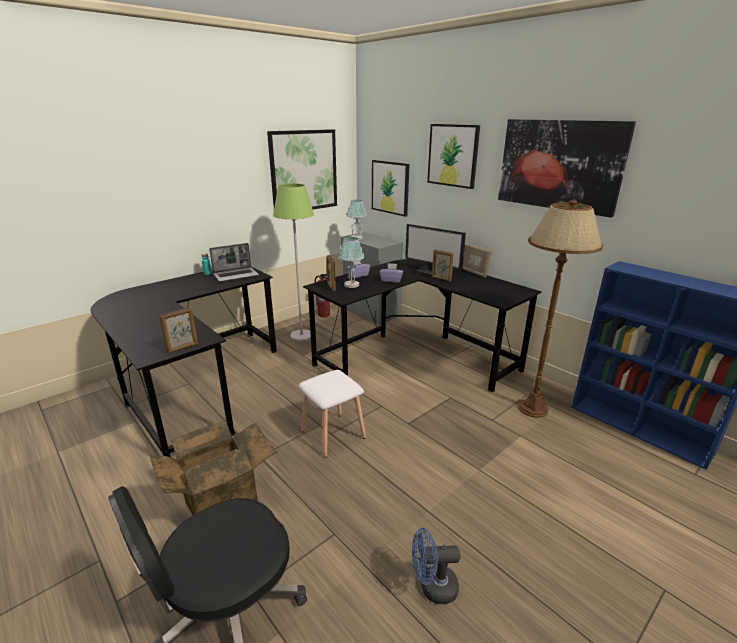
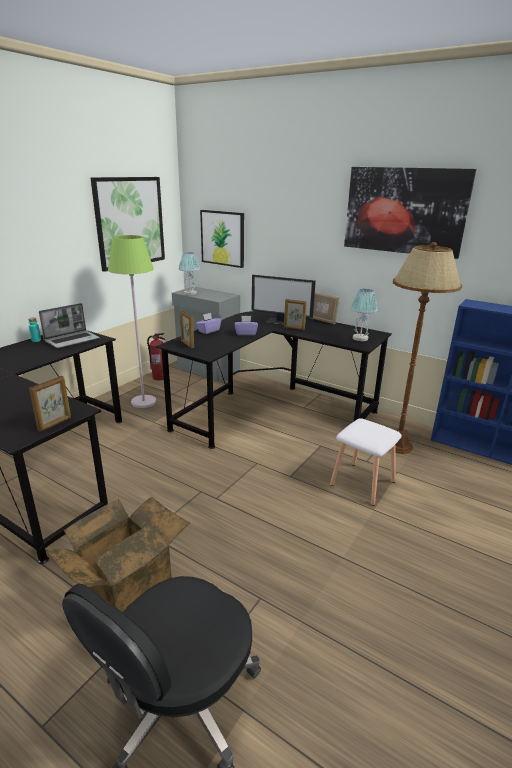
camera: 15 degrees left, 0 degrees up
(332, 435) = (218, 499): white stool -> white stool (362, 484)
(351, 285) = (207, 341): table lamp -> table lamp (360, 338)
(432, 587) = (375, 628): blue fan -> none
(453, 155) = (293, 203): picture -> none

